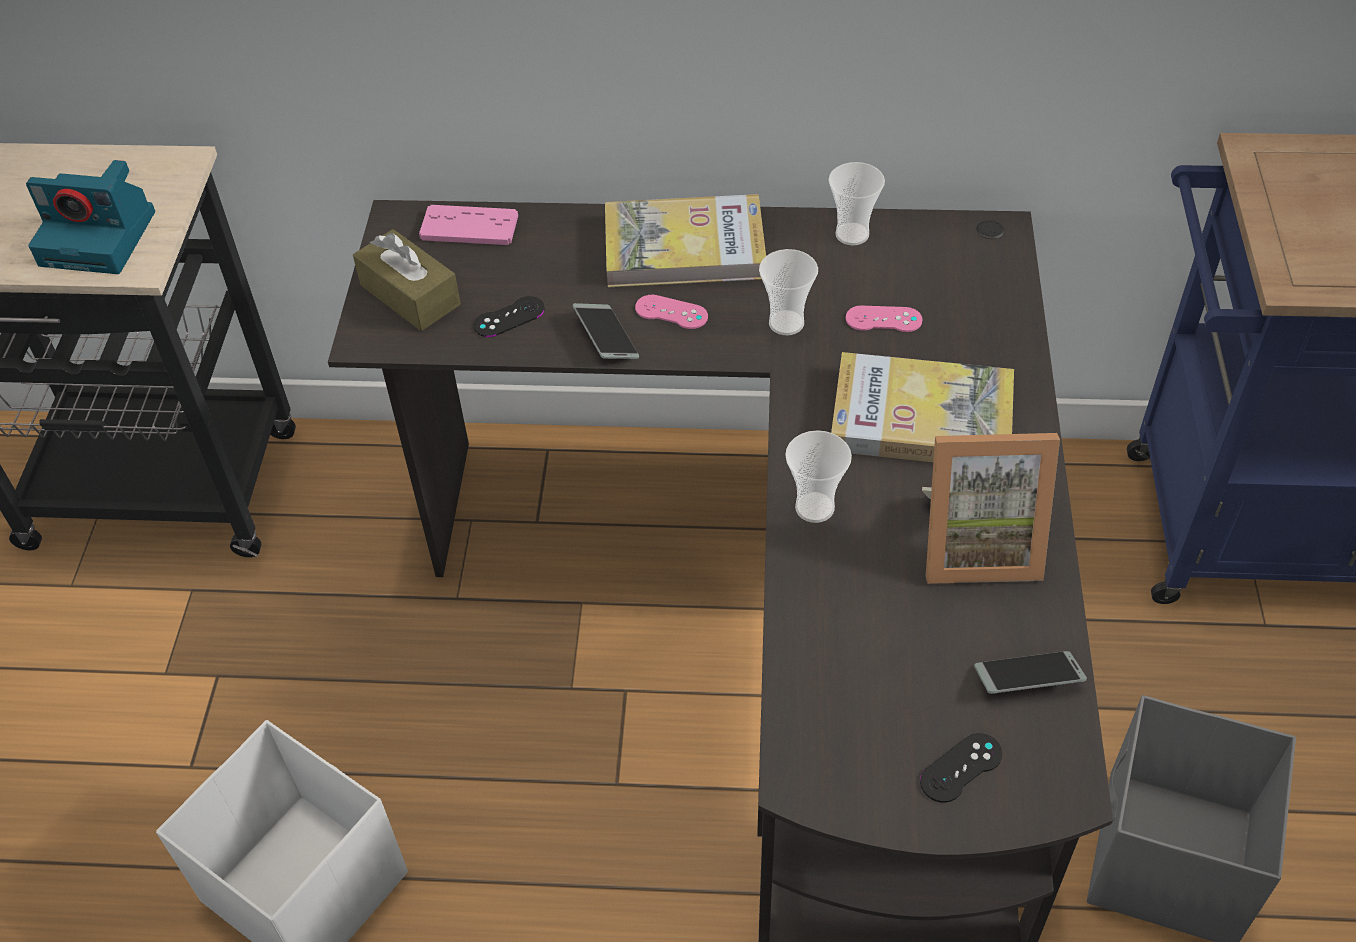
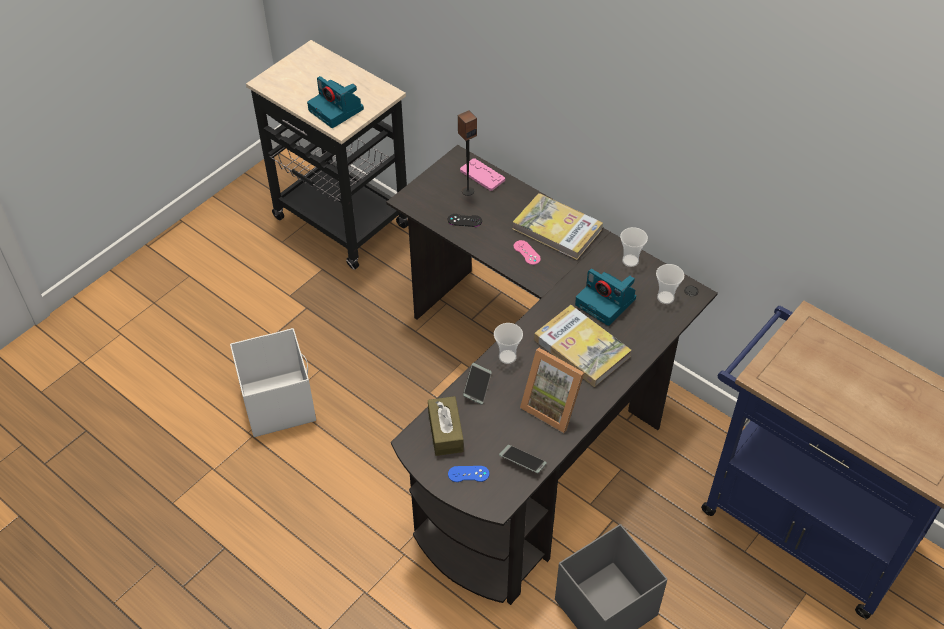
camera: 35 degrees right, 0 degrees up
(410, 295) = (437, 191): brown tissue box -> brown tissue box (445, 432)
(467, 265) = (467, 191): none -> speaker
(606, 338) = (492, 249): phone -> phone (477, 386)
(786, 323) = (567, 282): cup -> cup (665, 297)
(883, 319) = (607, 302): pink game controller -> camera
(961, 768) = (468, 474): black game controller -> blue game controller

